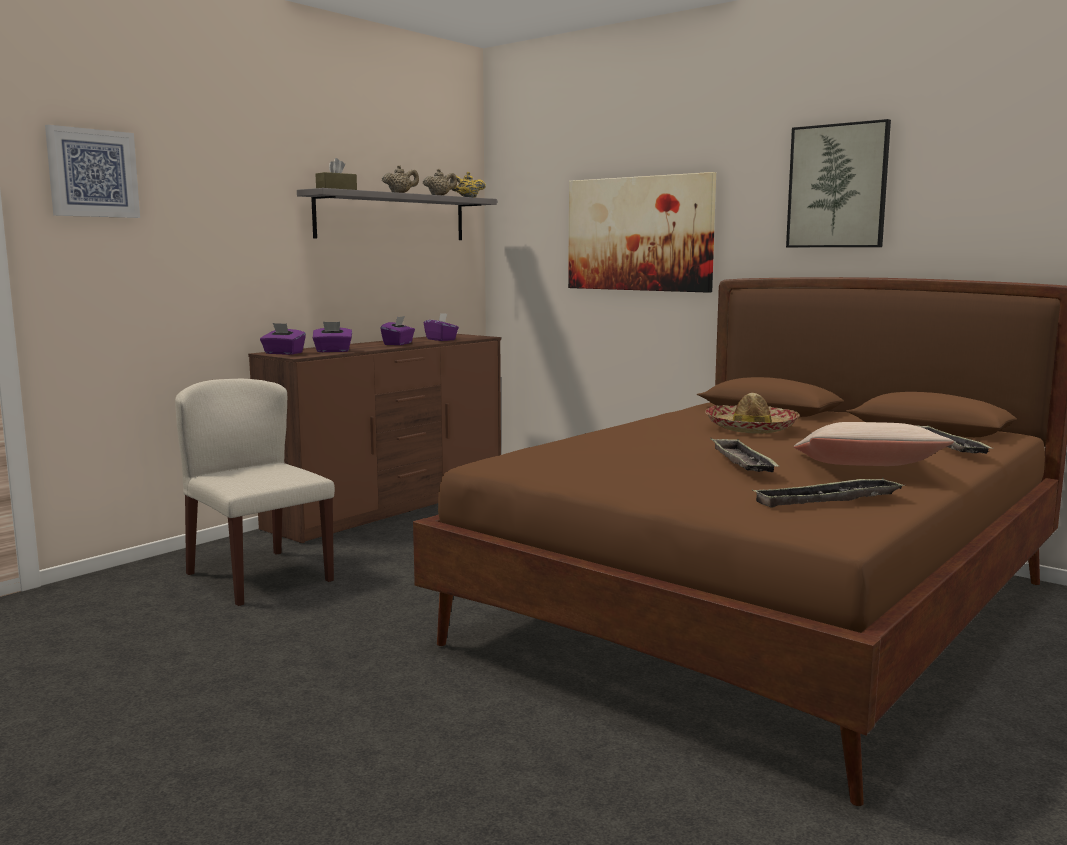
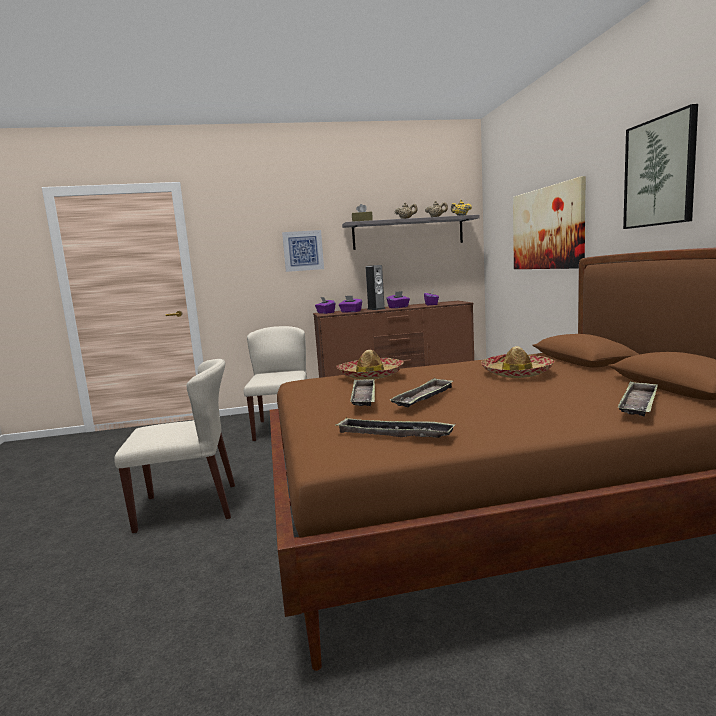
camera: 40 degrees right, 0 degrees up
(93, 173) = (229, 228): picture -> picture (303, 251)
(329, 722) = (189, 507): none -> beige chair
(364, 346) = (376, 309): none -> speaker
(590, 445) = (371, 375): none -> hat
(672, 469) = (364, 397): none -> tray
(866, 470) = (500, 415): beige pillow -> none

